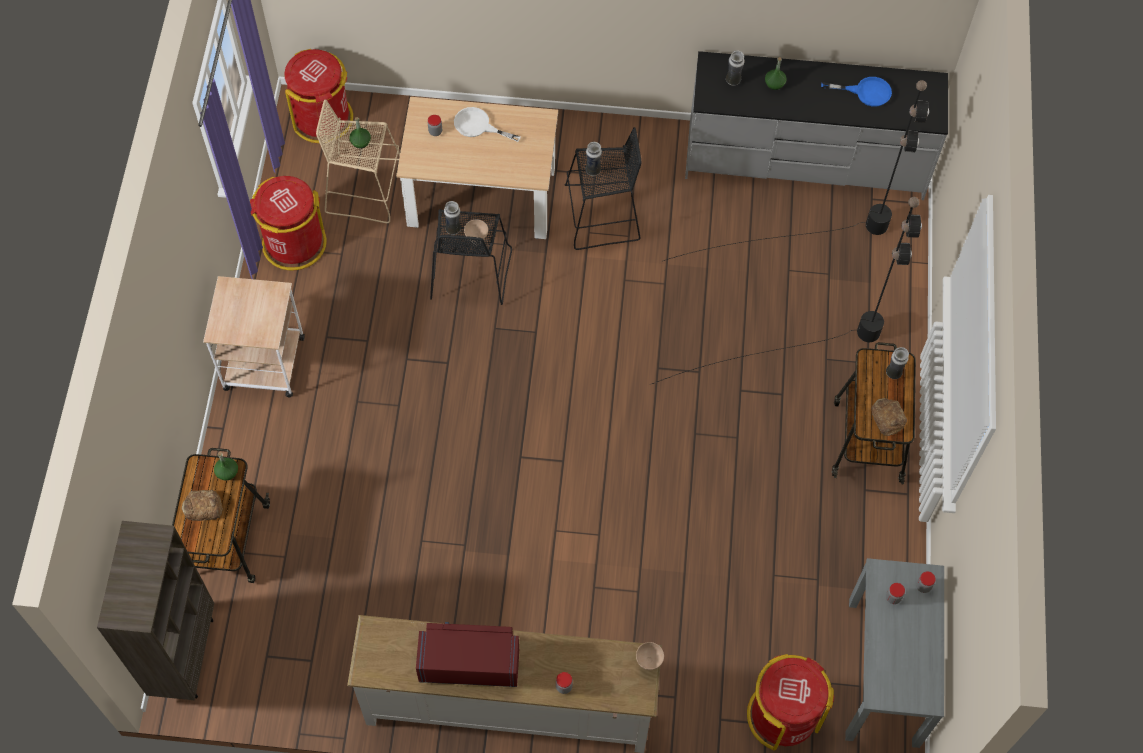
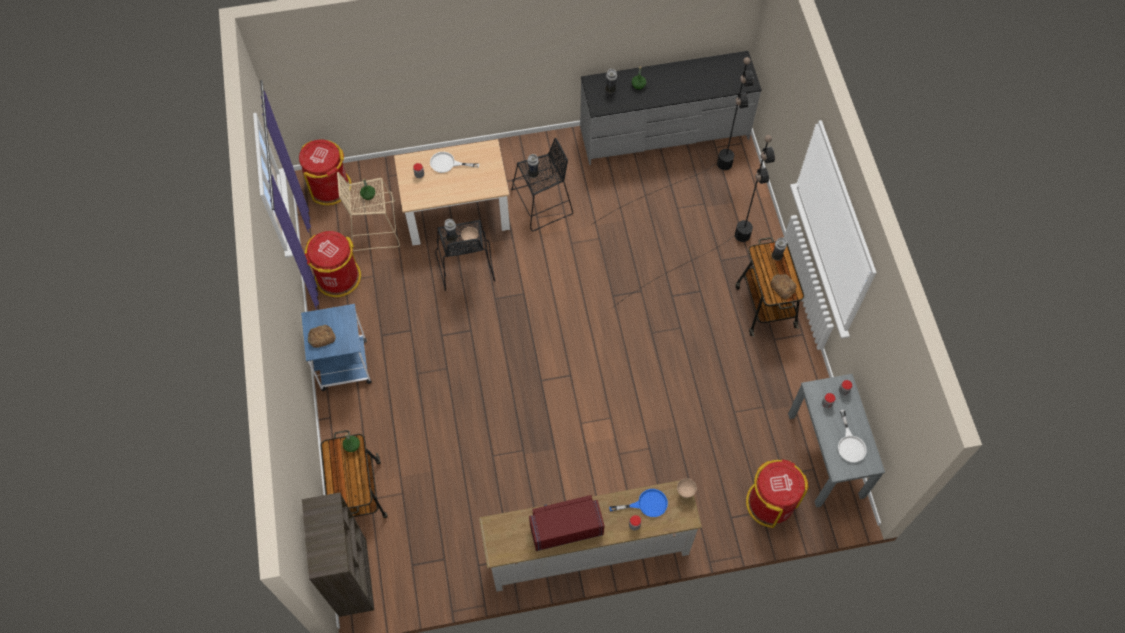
camera: 15 degrees left, 0 degrees up
(202, 507) = (343, 475): bread -> bread (321, 338)
(264, 361) = (344, 364): beige cart -> blue cart
(865, 92) = (699, 76): blue frying pan -> blue frying pan (646, 504)
(907, 663) = (850, 444): none -> white frying pan

